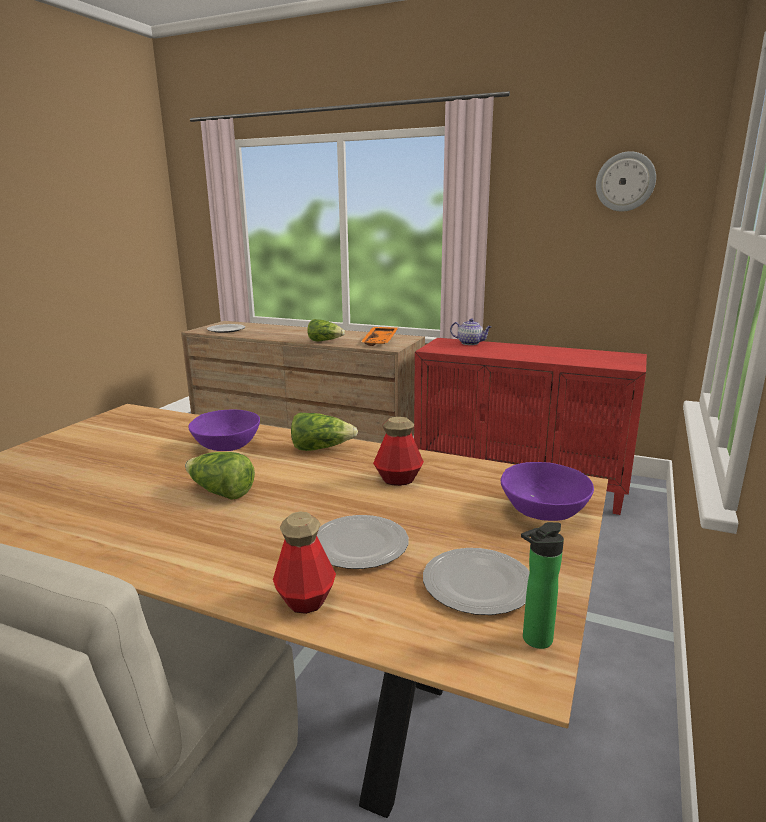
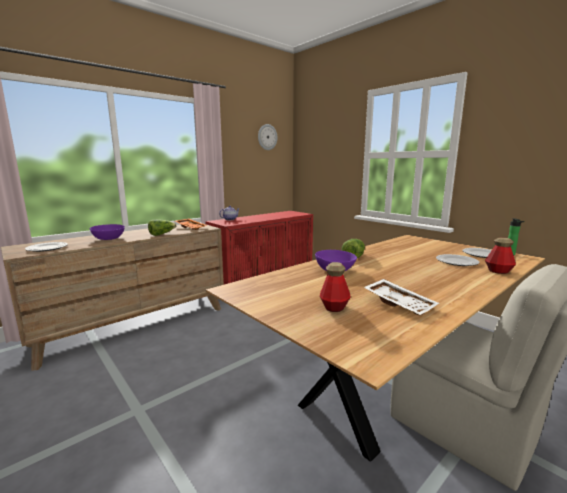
camera: 65 degrees left, 5 degrees down
(78, 500) = (400, 303): none -> white tray
(220, 492) = (400, 275): lettuce -> none
(398, 479) = (397, 251): bottle -> bottle (334, 307)
(544, 512) = (431, 242): purple bowl -> purple bowl (109, 239)

